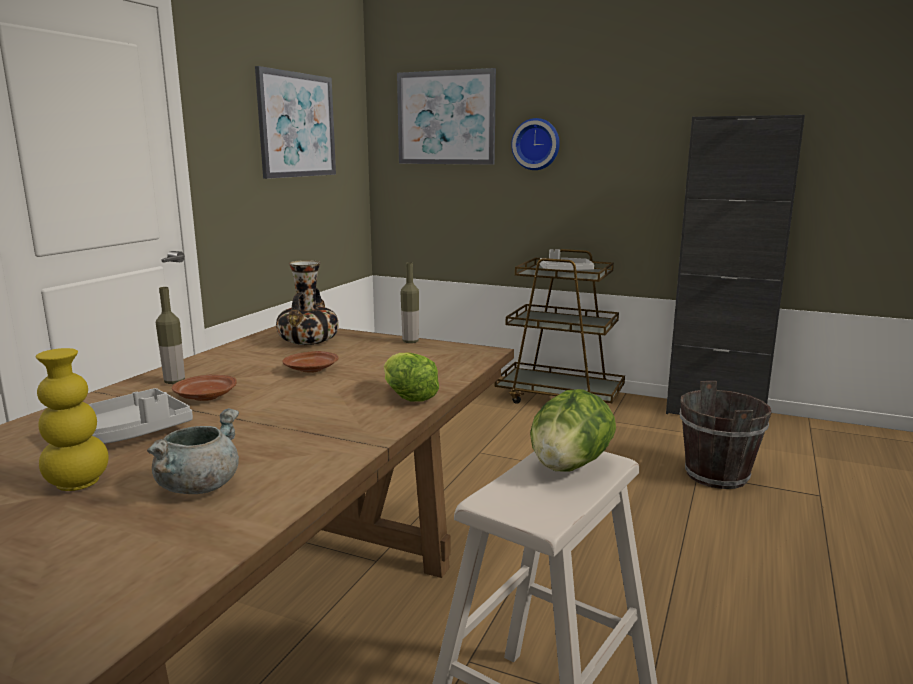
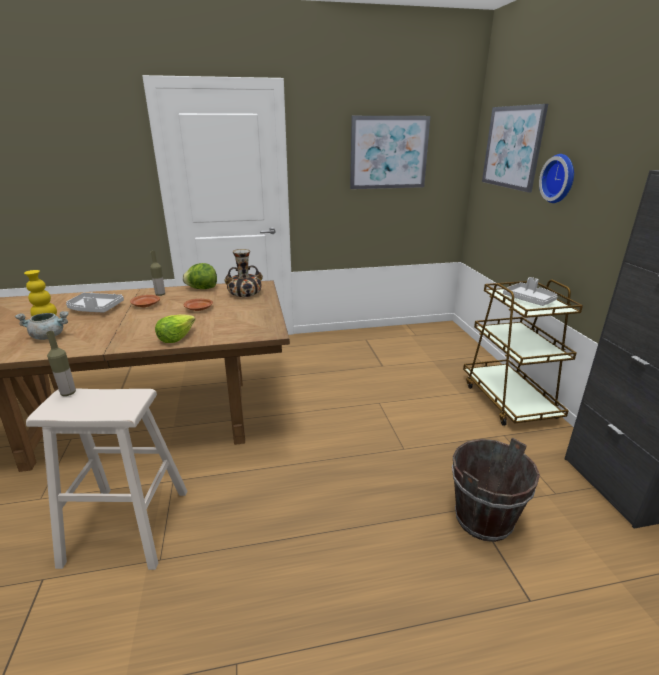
camera: 55 degrees right, 10 degrees up
(410, 341) = (270, 312): bottle -> bottle (68, 393)
(569, 466) = (113, 402): lettuce -> lettuce (202, 288)

